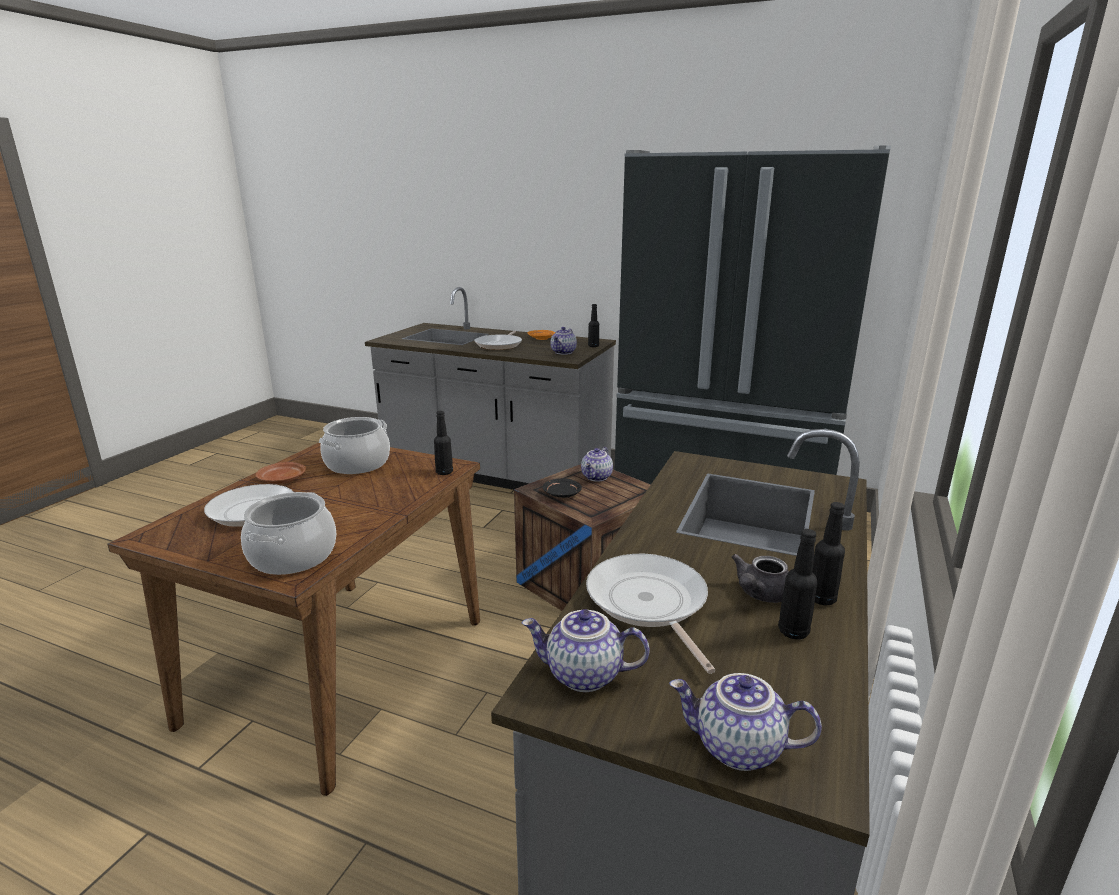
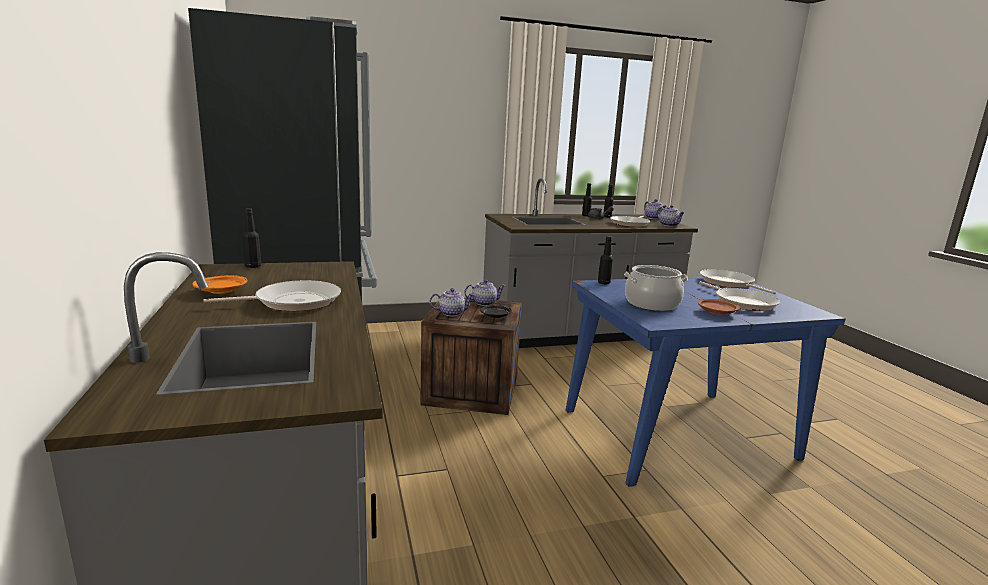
camera: 130 degrees left, 5 degrees down
(292, 556) = (728, 283): cooking pot -> frying pan
(343, 667) = (675, 433): brown dining table -> blue dining table
(564, 352) = (305, 271): teapot -> teapot (484, 303)

